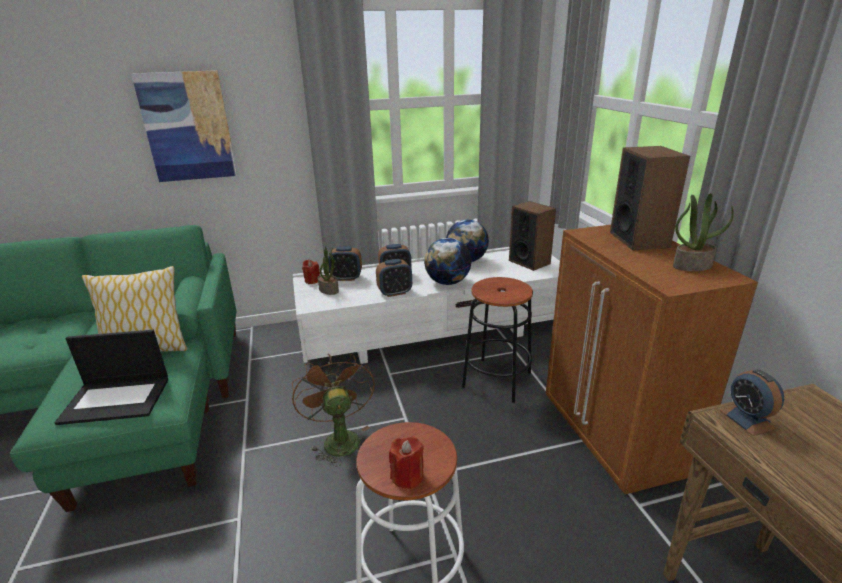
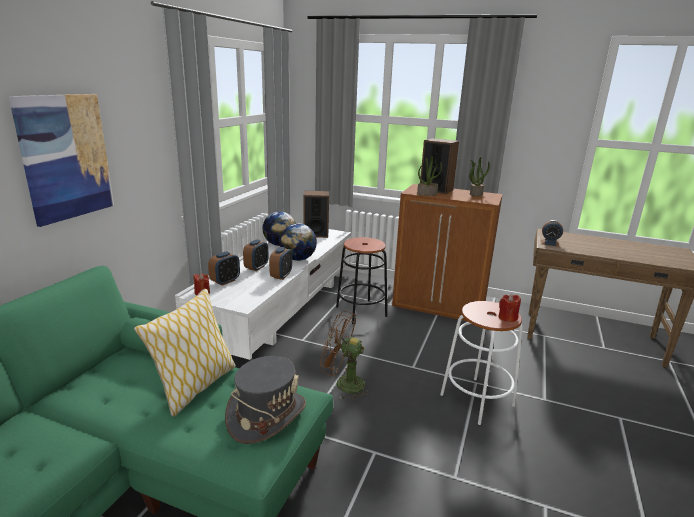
camera: 55 degrees left, 5 degrees down
(117, 399) = (266, 415): laptop -> grey hat
(329, 290) = (232, 292): potted plant -> potted plant (427, 194)

